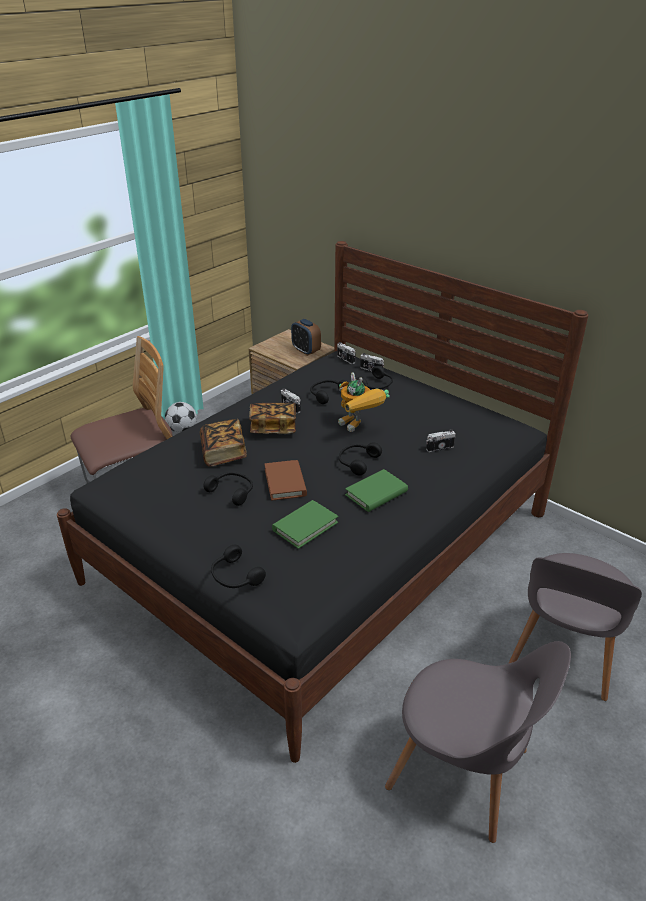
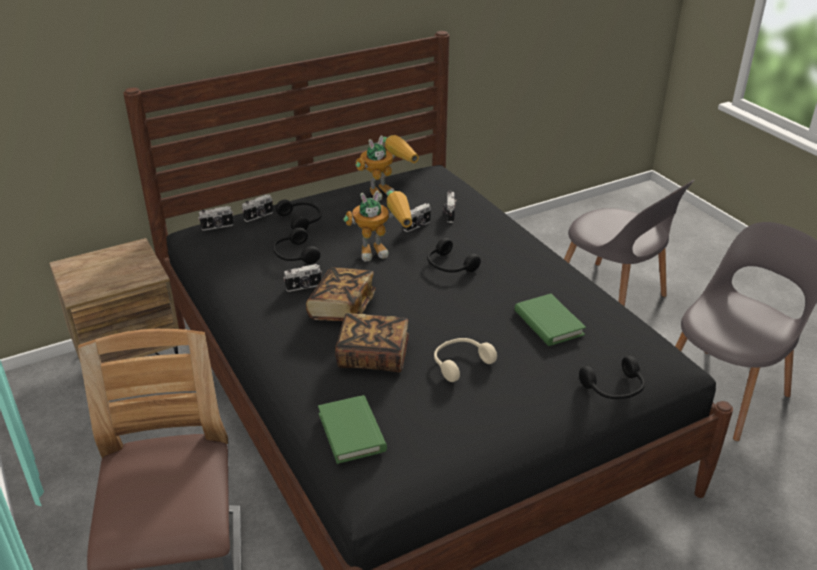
camera: 70 degrees left, 0 degrees up
(182, 430) = (56, 486): football -> none
(232, 491) = (460, 363): black headphones -> beige headphones
(285, 482) = (463, 321): brown book -> none
(306, 351) = (129, 261): alarm clock -> none
(376, 493) = (510, 268): green book -> green book (352, 432)
(407, 435) = (417, 226): none -> camera
(454, 410) = (387, 190): none -> toy robot

